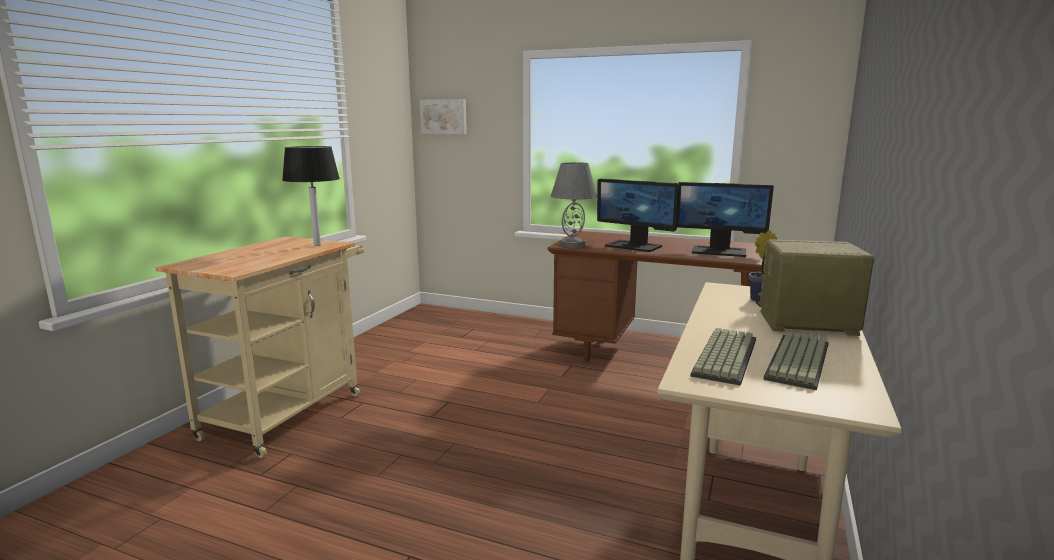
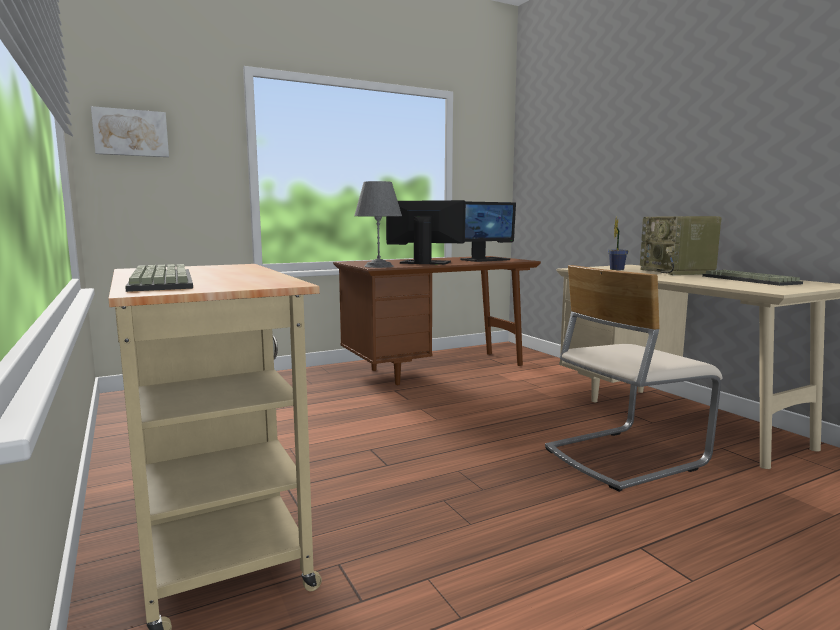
camera: 50 degrees left, 5 degrees down
(317, 245) = (227, 267): black table lamp -> none
(584, 505) = (623, 456): none -> beige chair
(634, 246) = (424, 263): monitor -> monitor turned 150 degrees counterclockwise
(723, 356) = (729, 283): keyboard -> keyboard (158, 281)
(805, 323) = (677, 272): radio -> radio turned 60 degrees counterclockwise

